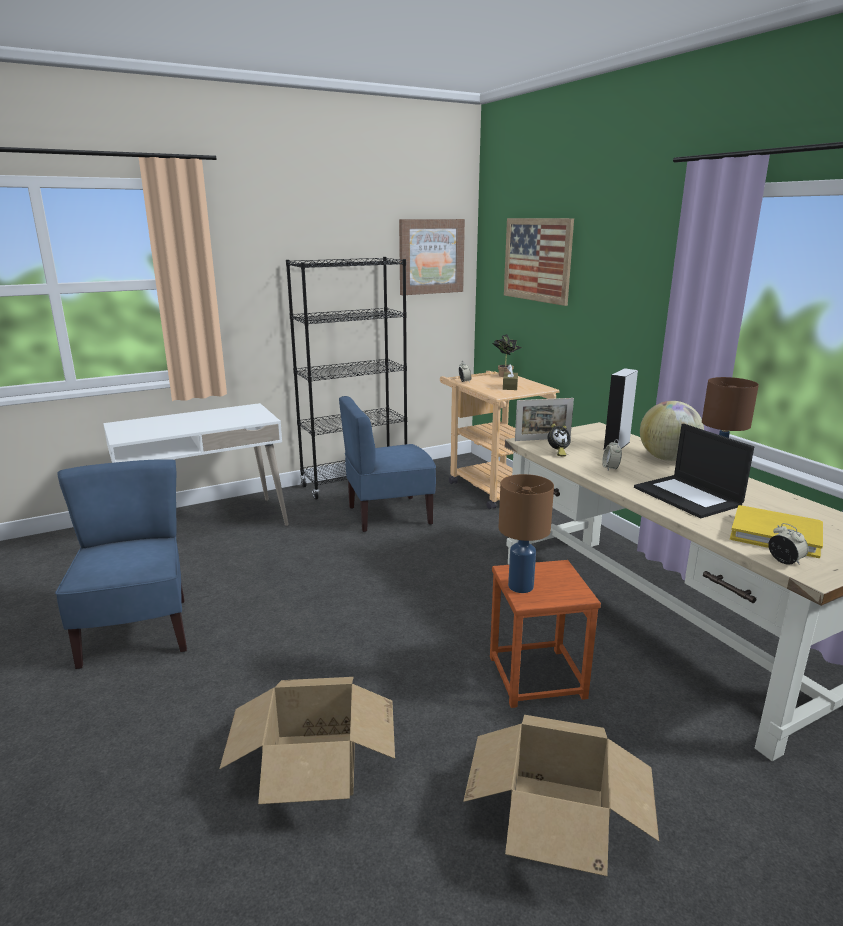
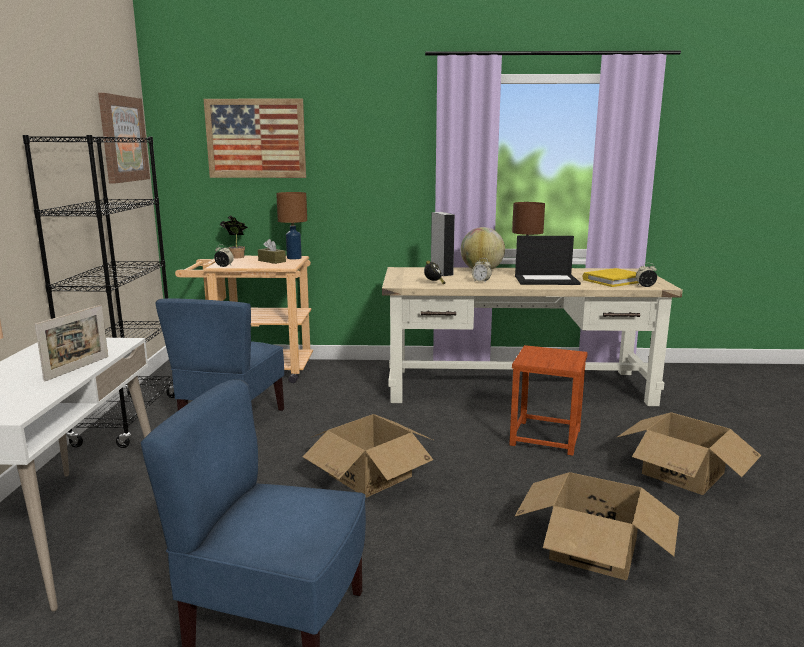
camera: 60 degrees left, 5 degrees down
(356, 600) = (370, 475): none -> cardboard box
(521, 586) = (551, 363): brown table lamp -> brown table lamp (294, 258)
(542, 439) = (400, 281): picture frame -> picture frame (77, 368)

